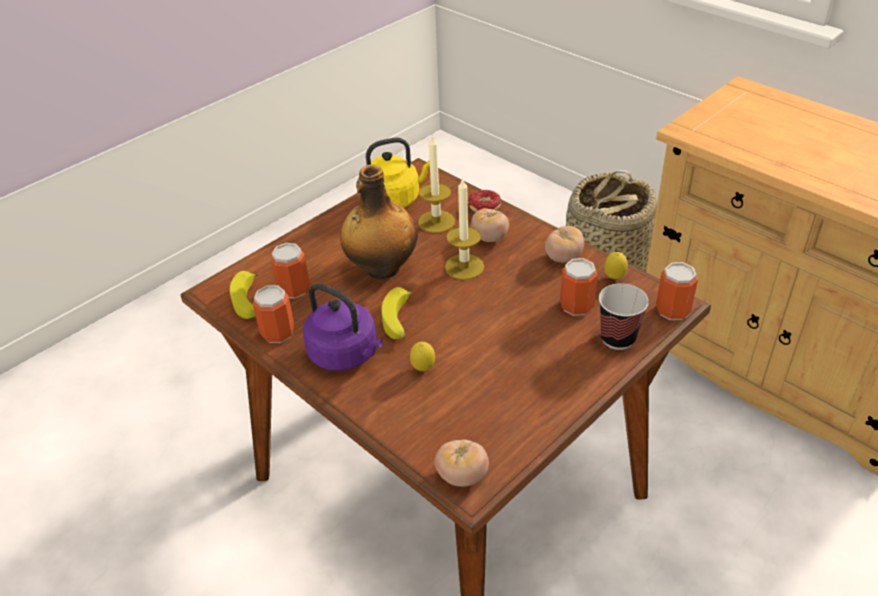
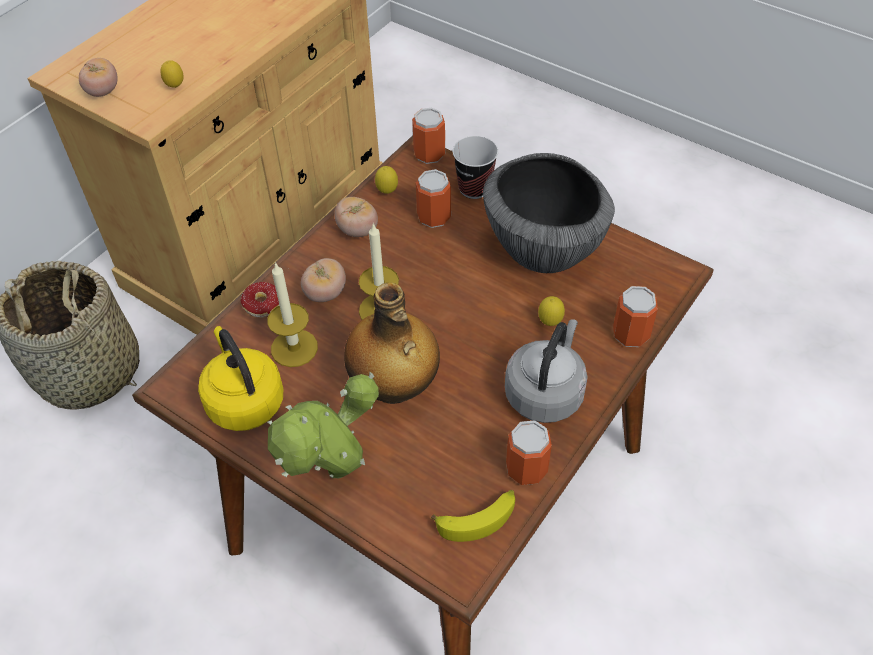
camera: 100 degrees left, 10 degrees up
(294, 289) = (445, 473): can -> can (630, 334)
(314, 237) = (333, 477): none -> potted plant
(346, 354) = (545, 392): purple kettle -> grey kettle
(399, 321) = (483, 354): banana -> none
(462, 476) = (668, 278): tomato -> tomato (103, 91)
(517, 378) = (544, 252): none -> bowl
(733, 140) = (175, 87): none -> lemon

